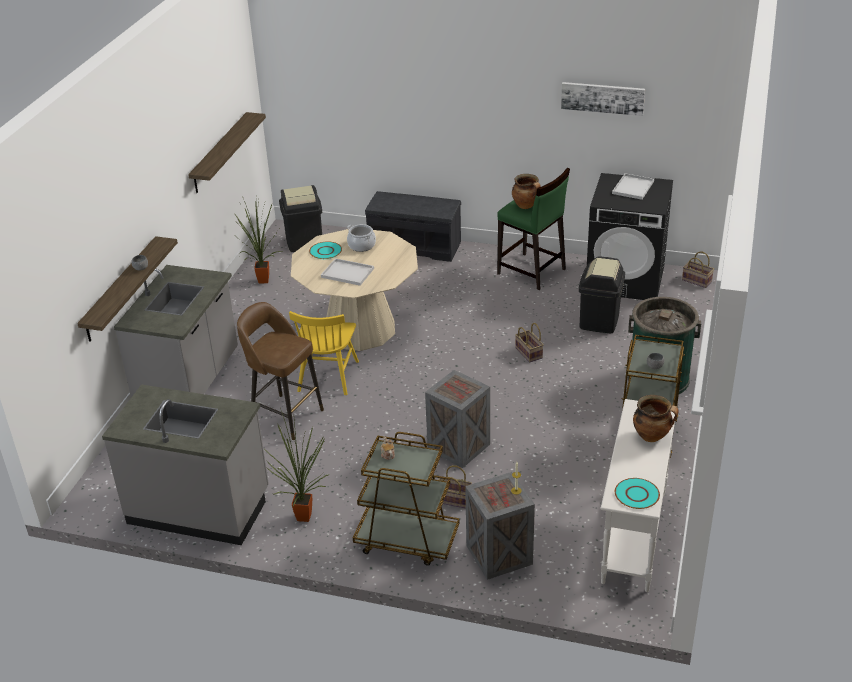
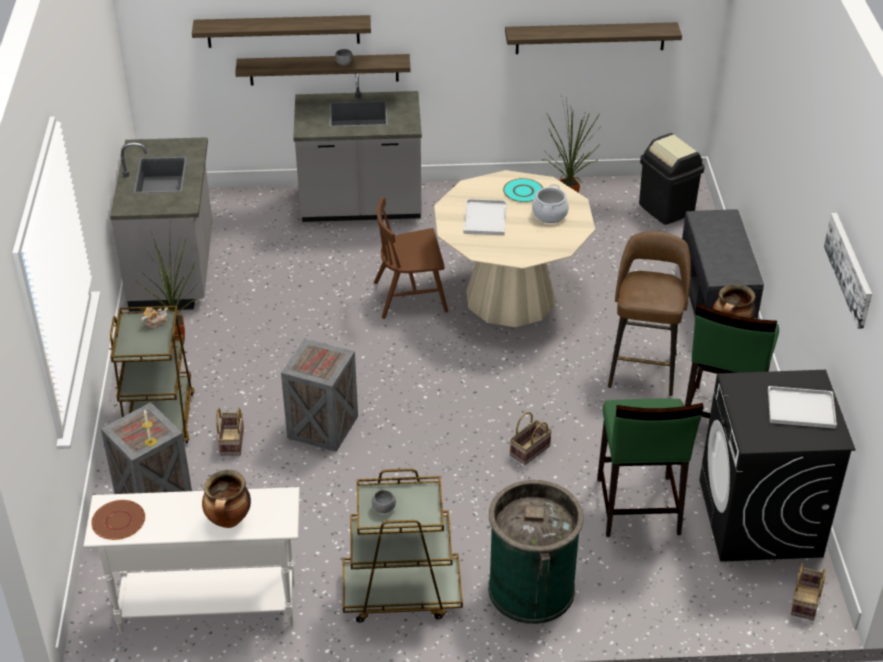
camera: 70 degrees right, 5 degrees up
(95, 273) = (283, 31): none -> shelf
(285, 416) = (329, 285): brown stool -> brown stool (643, 368)
(328, 376) = (411, 296): yellow chair -> brown chair
(599, 321) = (637, 507): black trash can -> green stool
(636, 494) = (119, 521): turquoise plate -> brown plate

